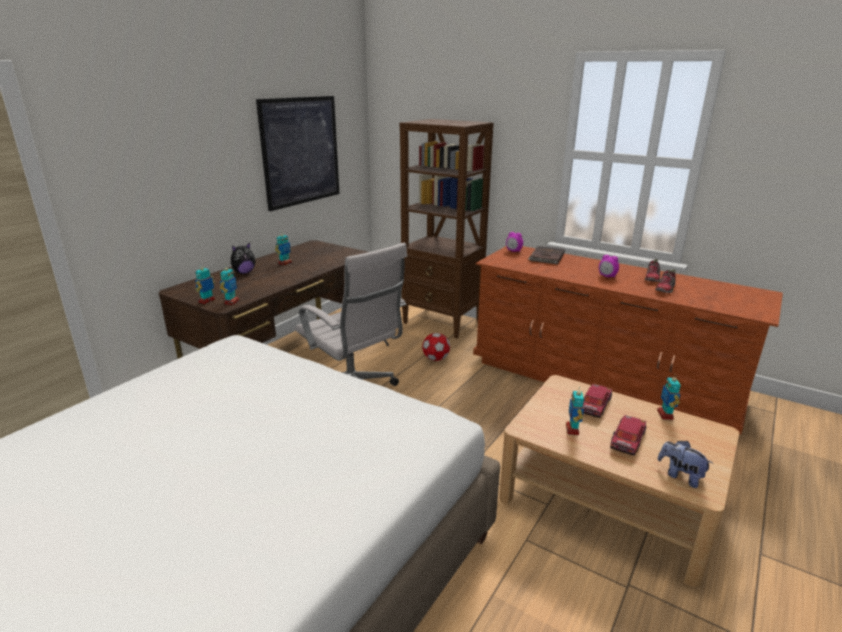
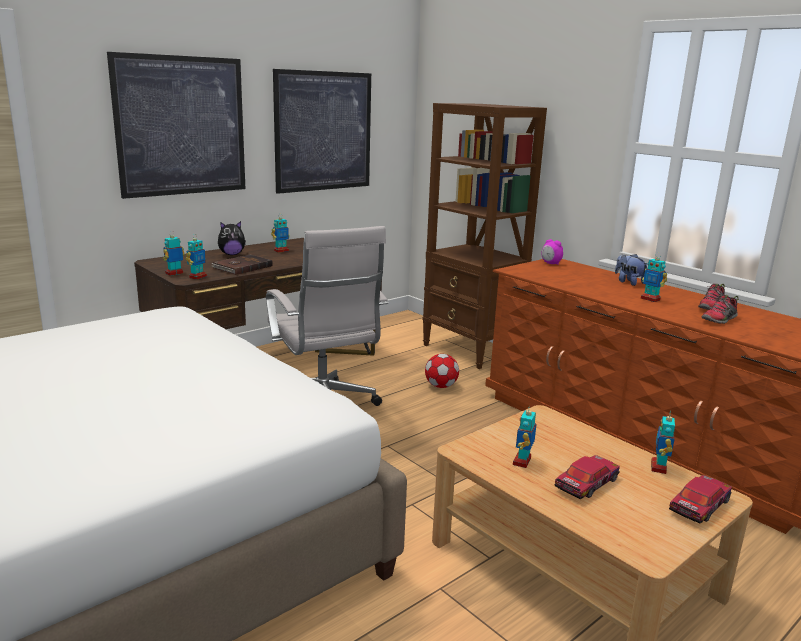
camera: 15 degrees right, 5 degrees down
(184, 161) = (181, 126): none -> picture
(546, 257) = (587, 273): brown book -> brown book (242, 267)
(594, 405) = (569, 443): toy car -> toy car (698, 506)
(607, 276) = (650, 299): alarm clock -> toy robot
(680, 476) = (630, 532): plush toy -> plush toy (629, 282)

